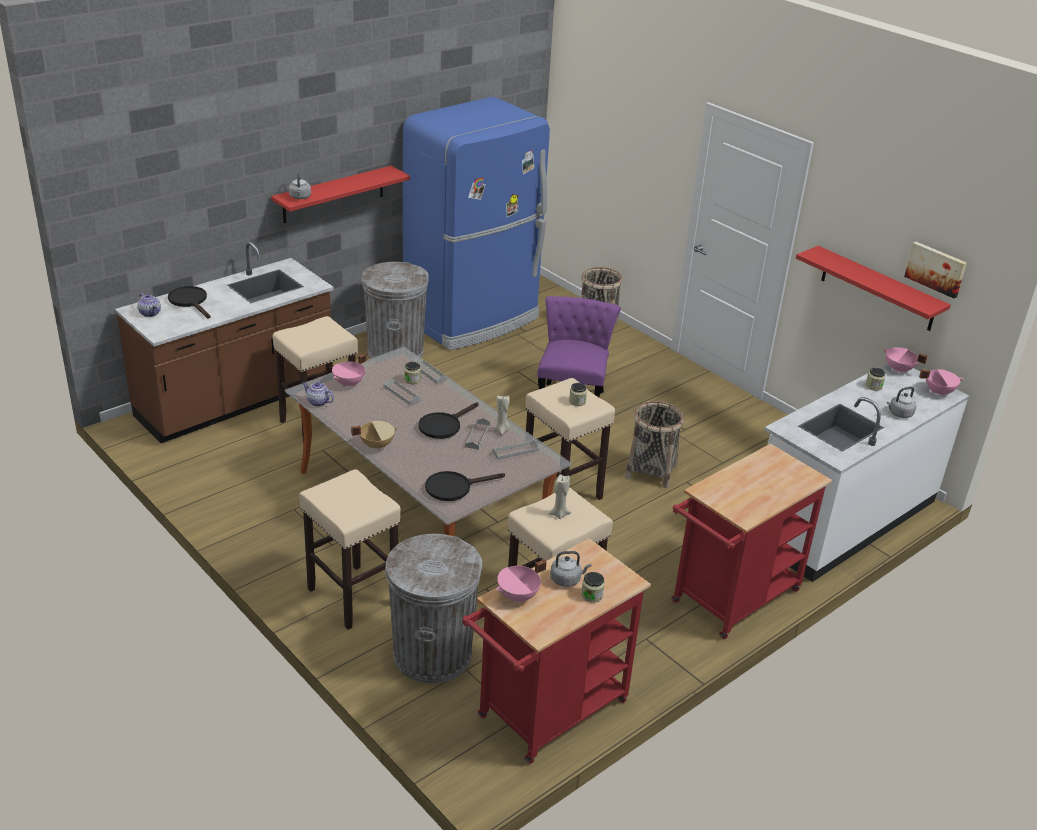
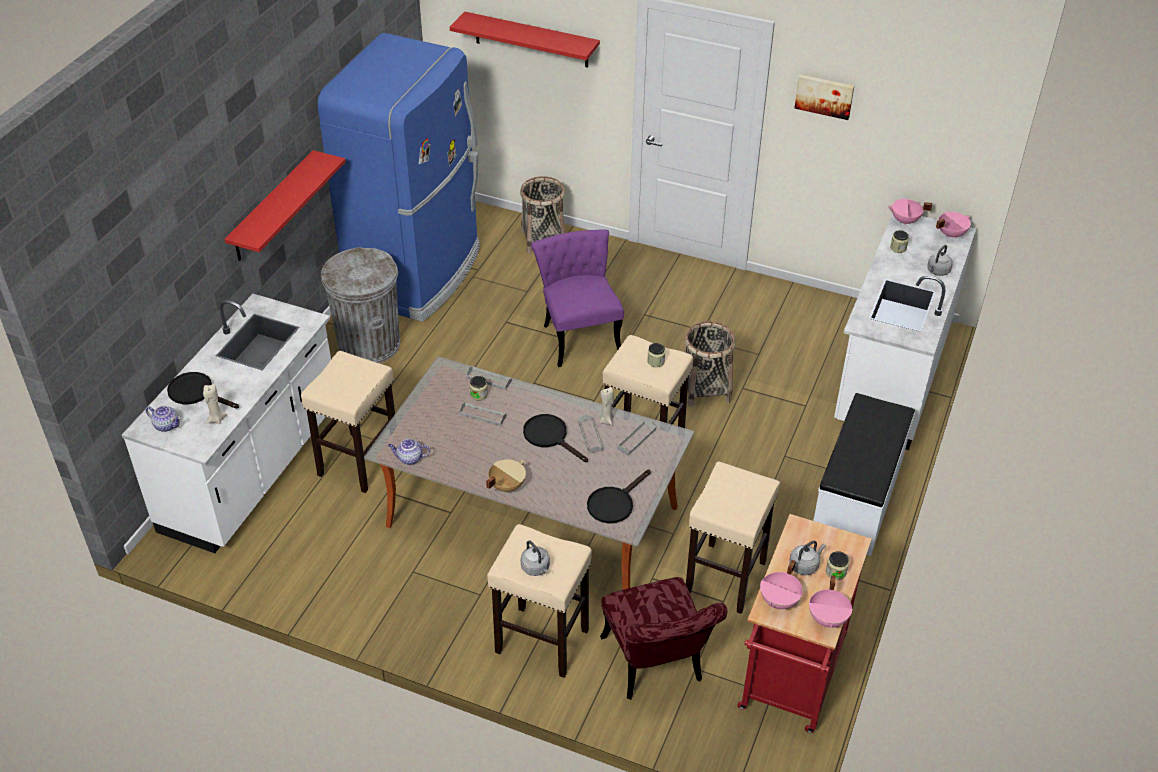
camera: 25 degrees left, 10 degrees up
(236, 402) = (253, 470): brown counter -> white counter
(300, 197) = (258, 230): grey kettle -> grey kettle (536, 568)
(349, 384) = (422, 424): pink cooking pot -> pink cooking pot (828, 619)
(432, 654) = (656, 667): grey trash can -> red chair
(443, 425) = (550, 436): black frying pan -> black frying pan turned 120 degrees clockwise
(559, 514) = (733, 494): beige candle -> beige candle (216, 419)
(730, 601) = (858, 498): red cart -> white bench
(878, 289) = (866, 149): red shelf -> red shelf (531, 40)
(936, 269) = (928, 122): picture -> picture (824, 96)

